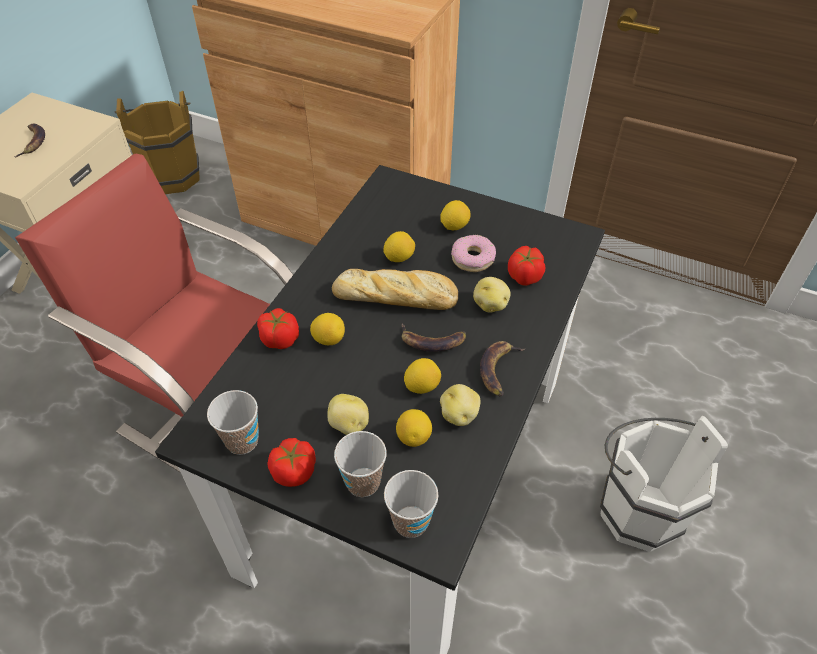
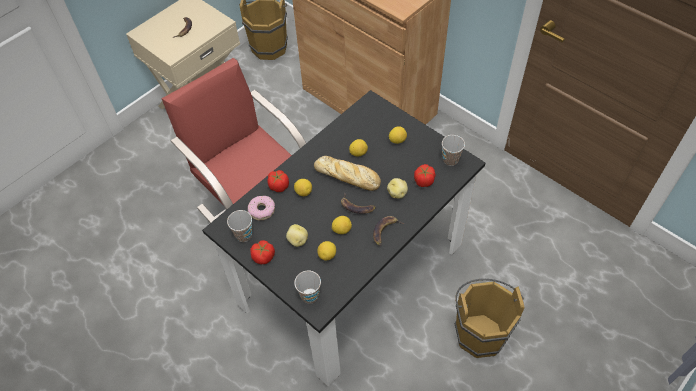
camera: 20 degrees right, 5 degrees up
(363, 482) = (294, 271): cup -> cup (450, 160)
(459, 414) = (355, 250): potato -> none
(472, 258) = (399, 163): donut -> donut (262, 210)
(635, 507) = (479, 331): white bucket -> brown bucket

